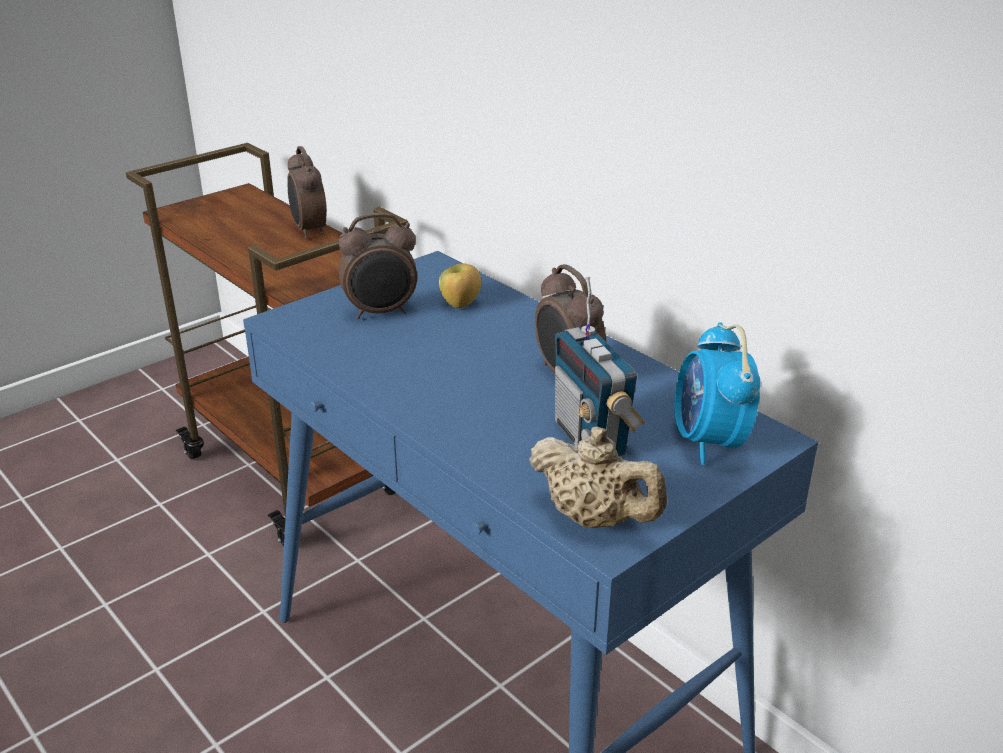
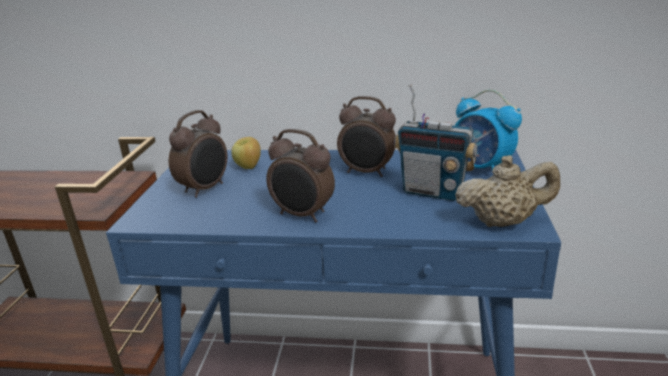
camera: 40 degrees left, 5 degrees down
(309, 231) = (56, 177): alarm clock -> alarm clock (302, 215)

